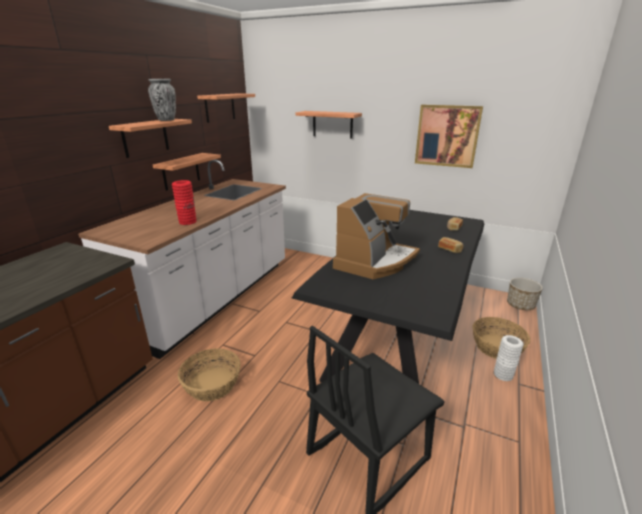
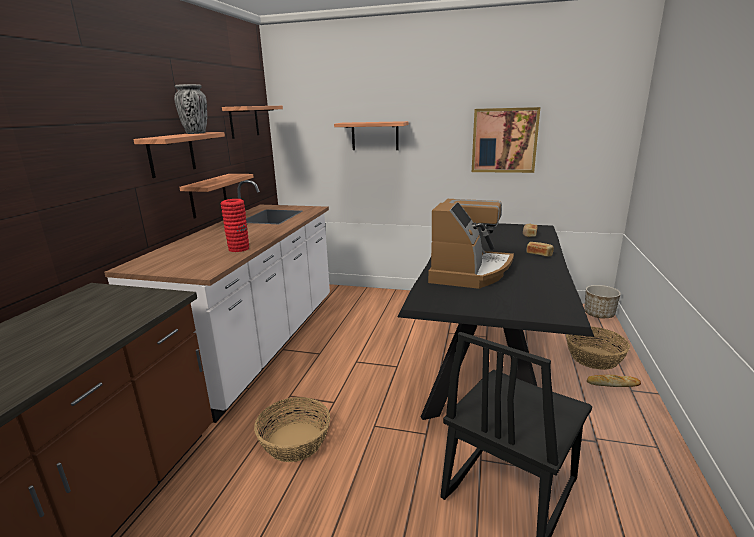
camera: 10 degrees left, 5 degrees down
(503, 374) = (612, 383): white vase -> bread

